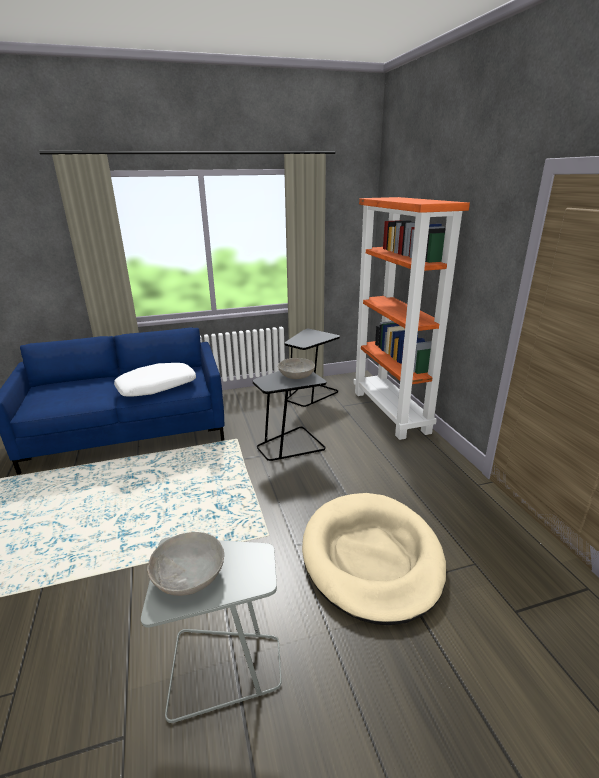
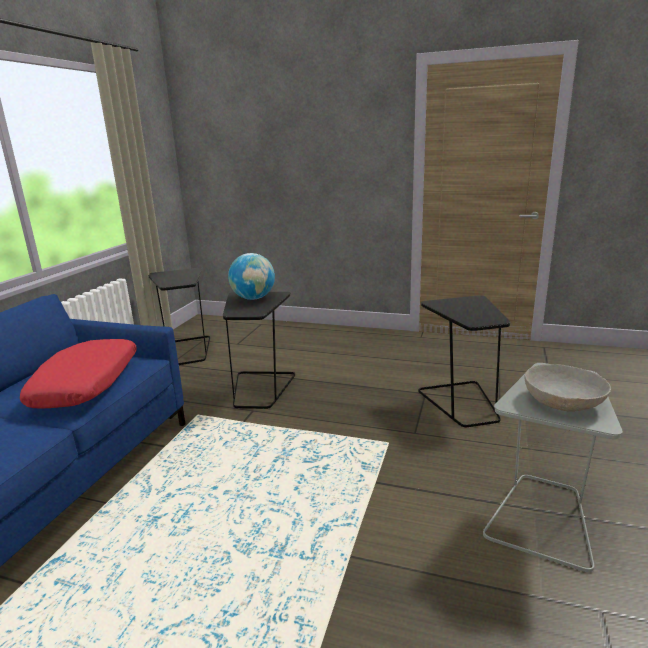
camera: 55 degrees left, 5 degrees down
(157, 387) = (87, 384): white pillow -> red pillow
(296, 375) = (253, 298): grey bowl -> globe
(371, 557) = (462, 403): beige dog bed -> black side table
(391, 412) = (284, 329): orange bookcase -> none

